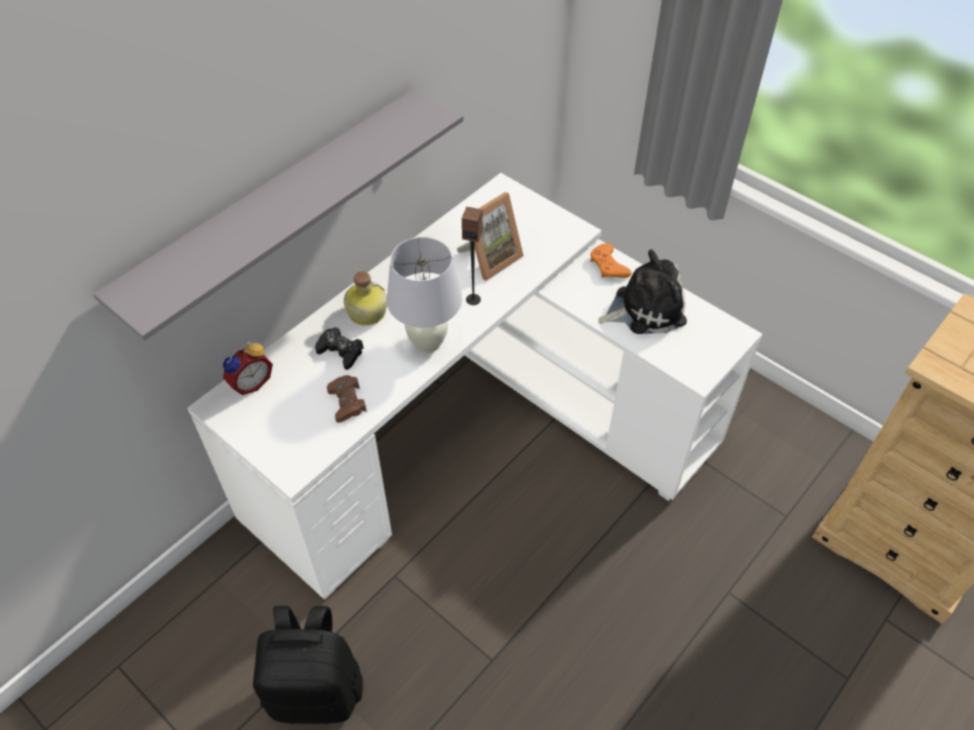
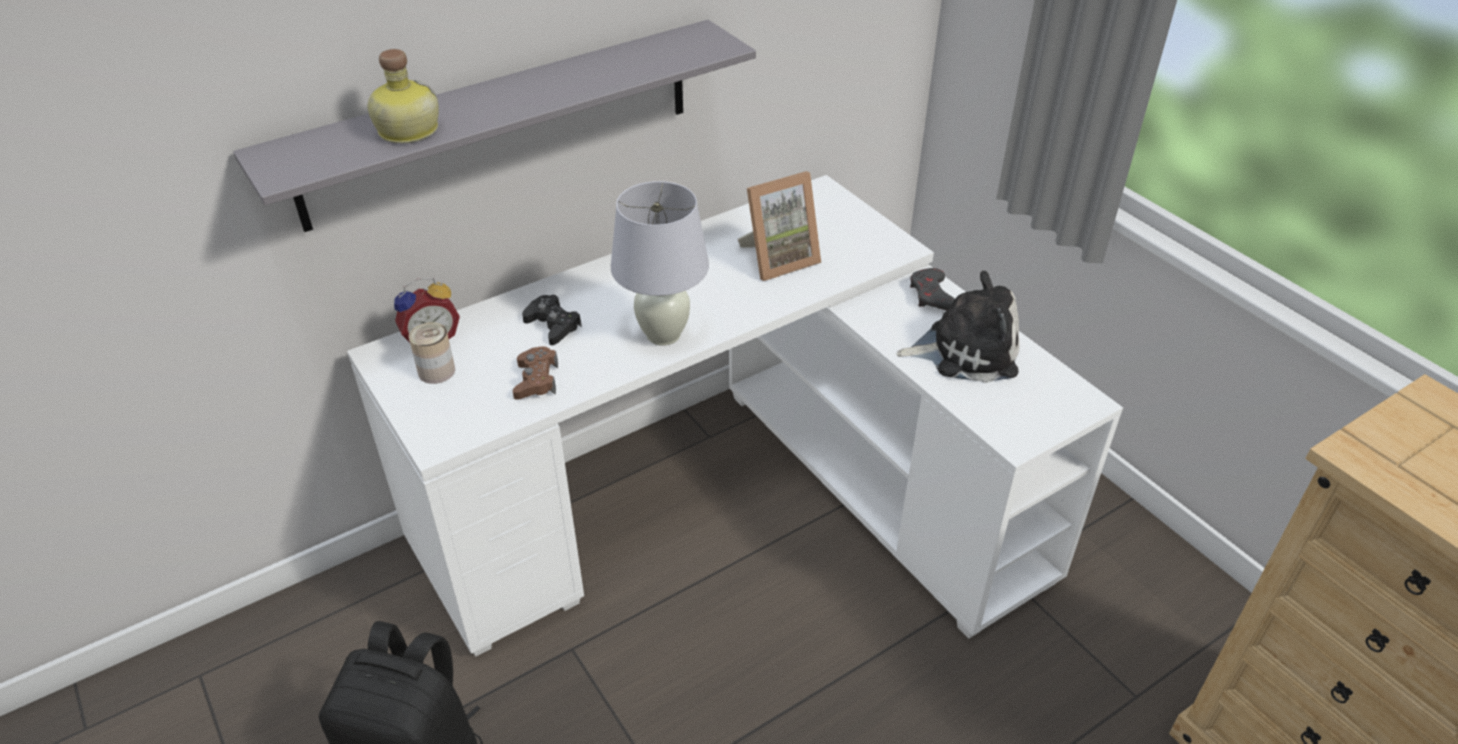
camera: 15 degrees right, 10 degrees down
(267, 411) = (436, 371): none -> can
(365, 312) = (601, 290): bottle -> bottle (406, 130)
(473, 299) = (739, 298): speaker -> none
(608, 266) = (932, 295): orange game controller -> grey game controller

